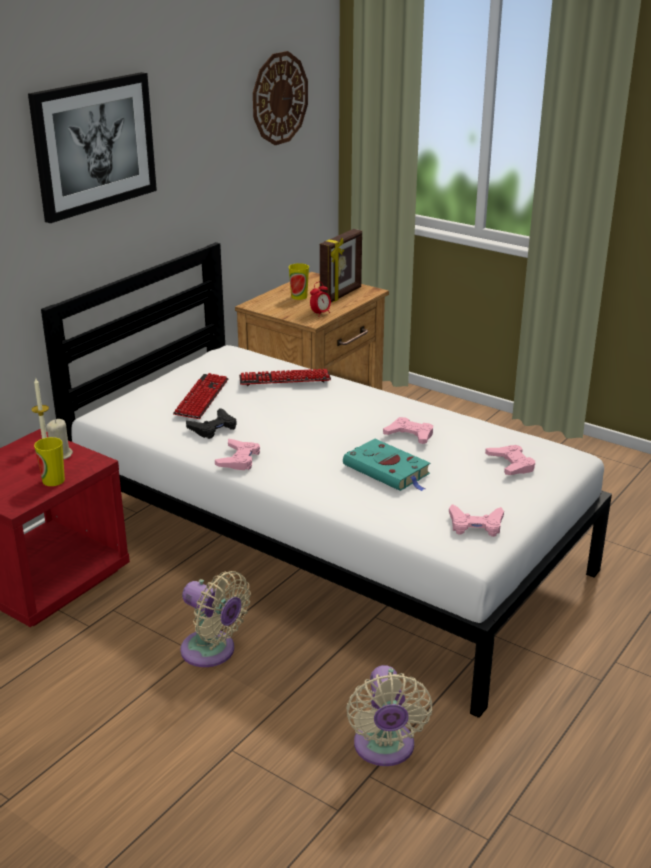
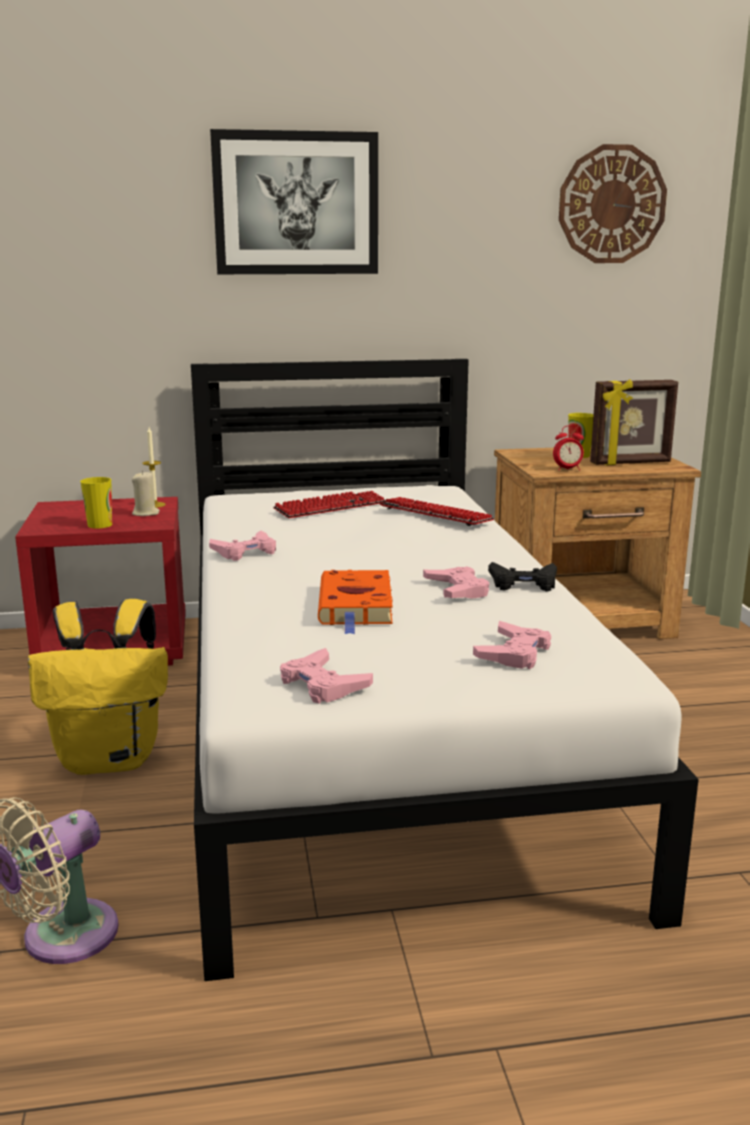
camera: 45 degrees right, 10 degrees down
(212, 652) = (111, 759): beige fan -> yellow backpack
(213, 428) = (284, 527): black game controller -> black game controller (523, 583)
(388, 470) = (356, 606): turquoise book -> orange book

